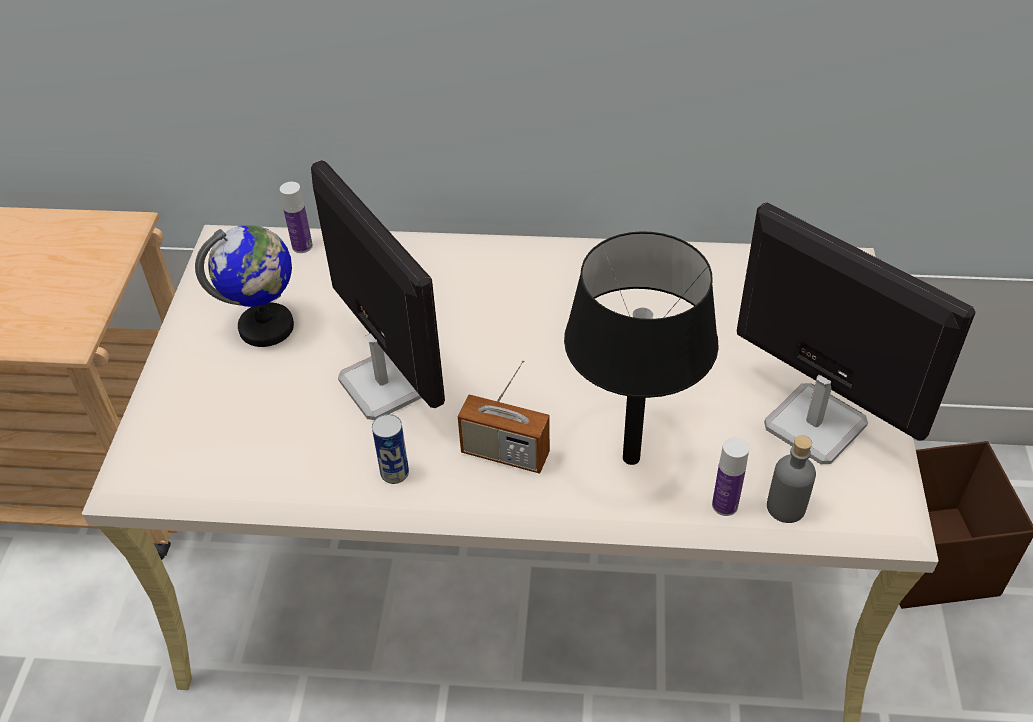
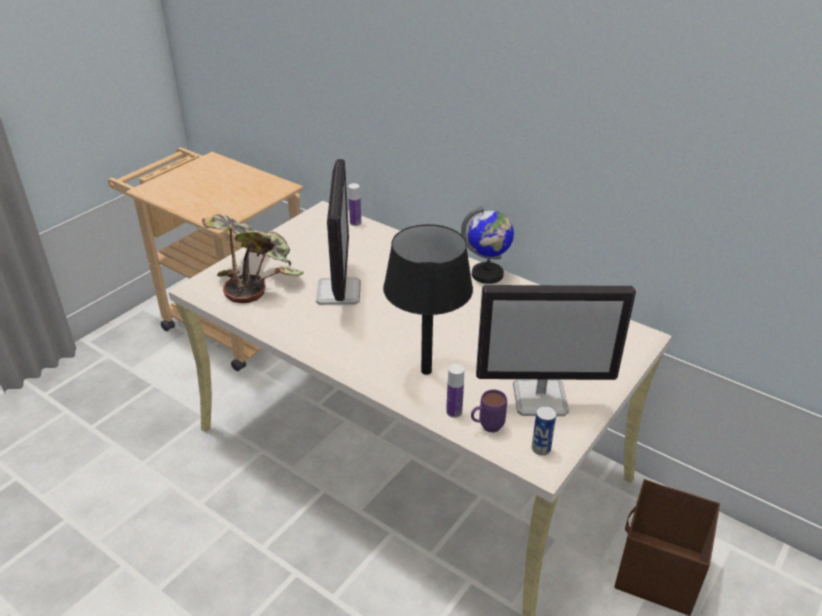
camera: 30 degrees right, 10 degrees down
(222, 416) = (255, 276): none -> potted plant
(267, 327) = (307, 249): globe -> globe (487, 275)
(394, 473) = (307, 329): can -> can (541, 449)
(505, 453) = (366, 343): radio -> none
(786, 507) = (486, 427): grey bottle -> purple mug
(813, 424) = (541, 398): monitor -> monitor turned 105 degrees clockwise

